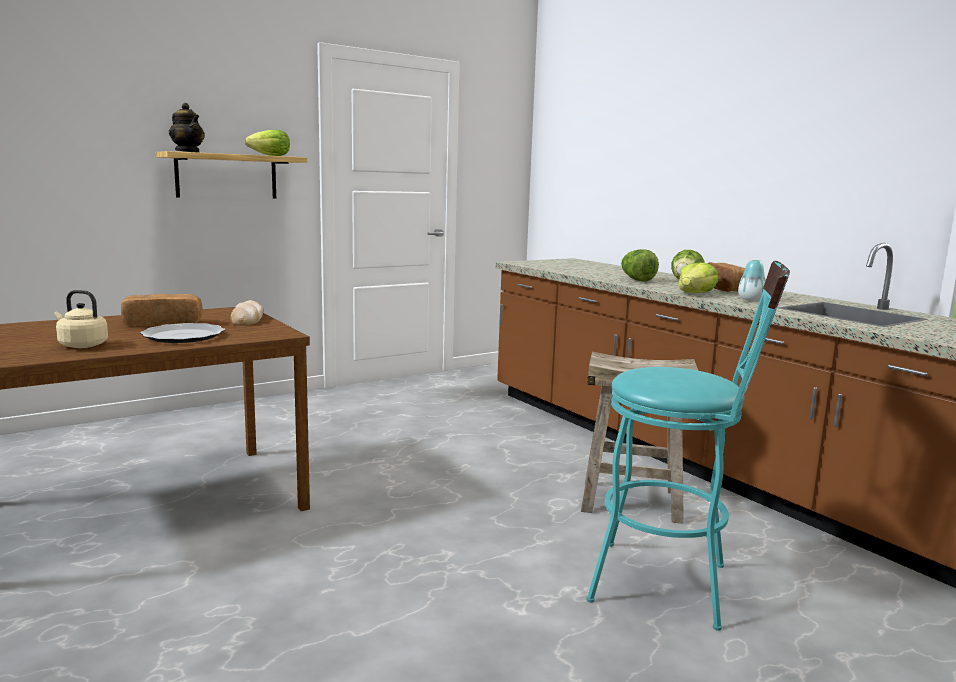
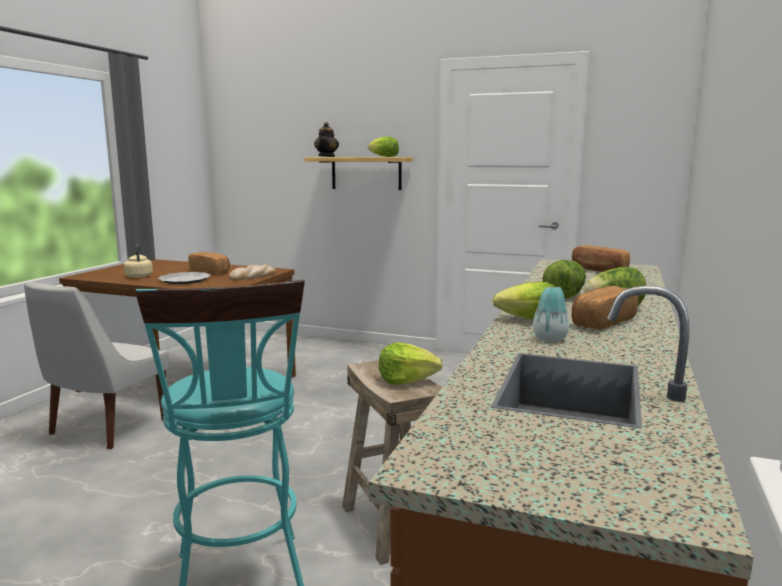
camera: 55 degrees right, 0 degrees up
(184, 591) = (105, 428): none -> white chair
(566, 264) = (598, 270): none -> bread
(647, 362) = (406, 380): none -> lettuce

